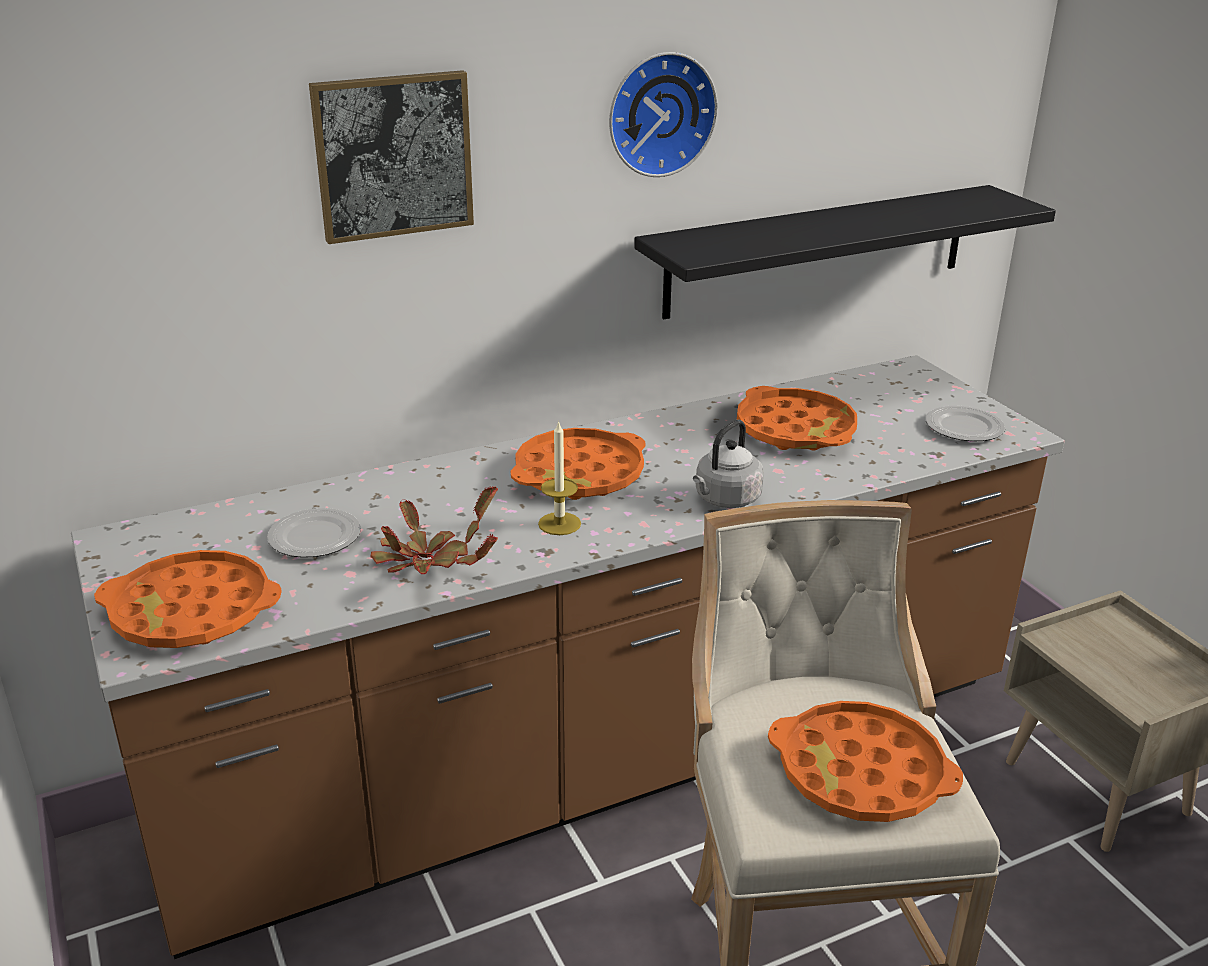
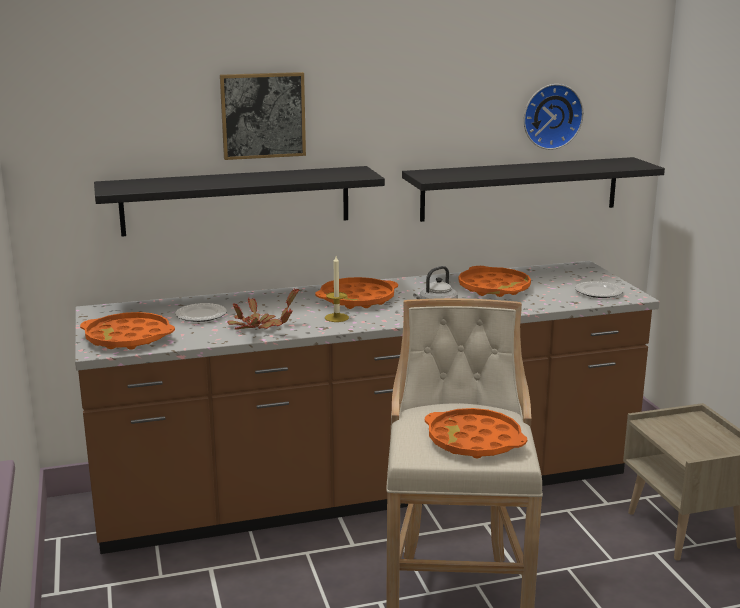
camera: 10 degrees right, 10 degrees down
(353, 313) = (236, 200): none -> black shelf
(659, 113) = (416, 101): wall clock -> wall clock (551, 116)

